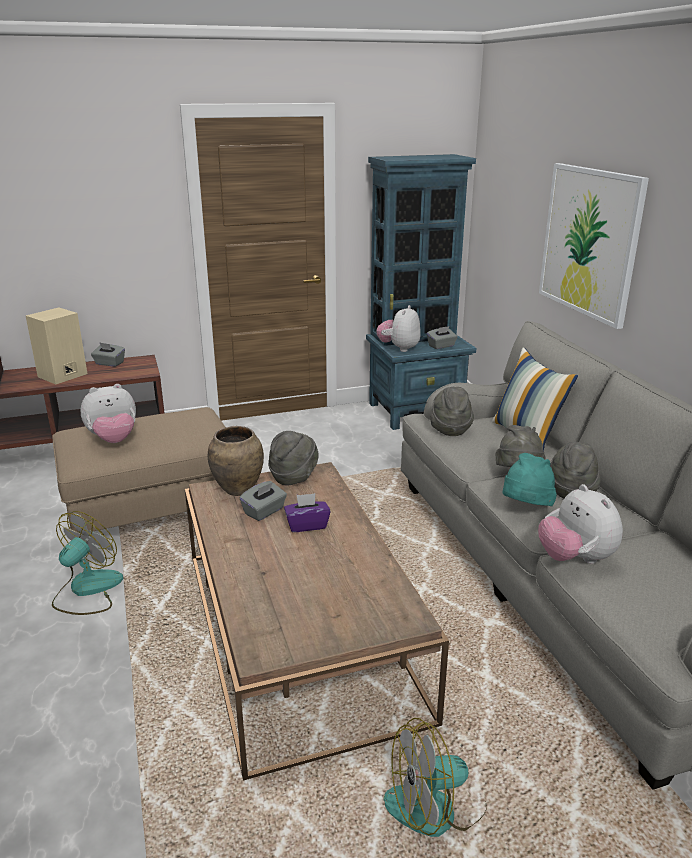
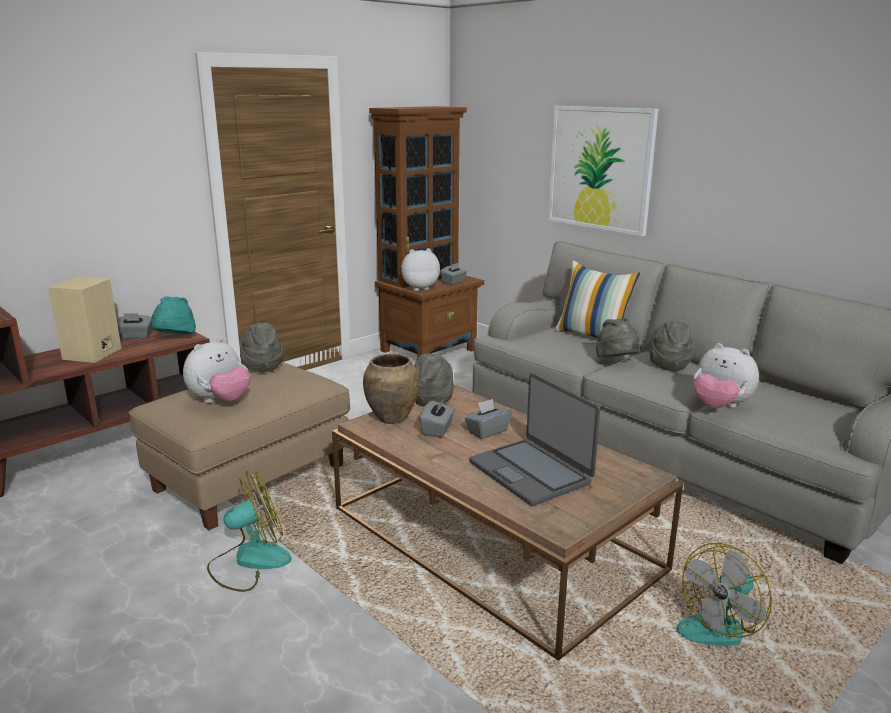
camera: 25 degrees left, 5 degrees down
(87, 590) = (249, 561): fan -> fan turned 60 degrees clockwise
(298, 582) = (531, 472): none -> laptop
(307, 525) = (487, 431): purple tissue box -> grey tissue box
(399, 348) = (419, 288): plush toy -> plush toy turned 75 degrees clockwise
(416, 412) = (429, 350): blue cabinet -> brown cabinet
(450, 428) = (528, 340): grey hat -> grey hat (262, 366)
(526, 507) = (650, 381): turquoise hat -> turquoise hat (175, 338)

